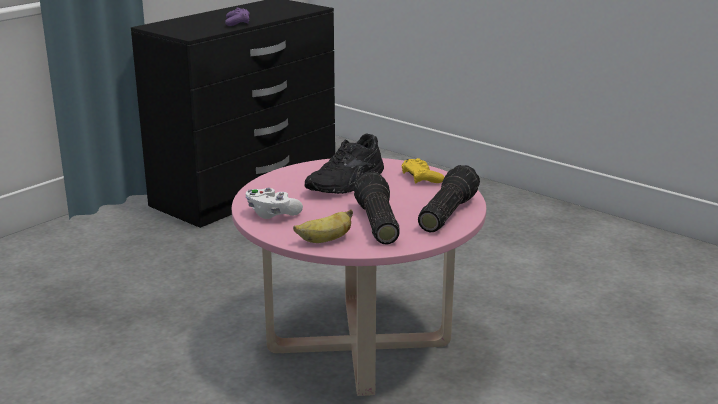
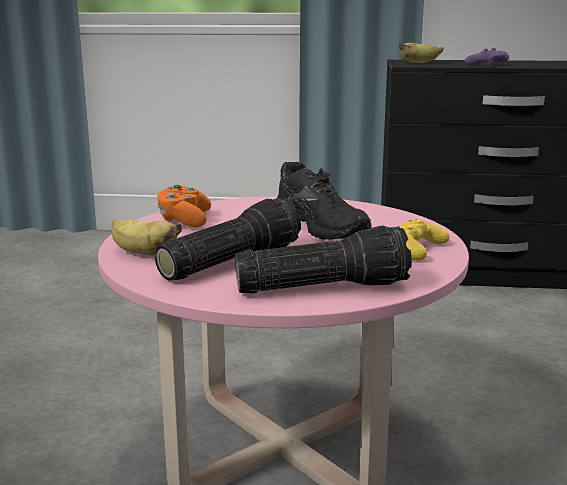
camera: 55 degrees right, 5 degrees down
(184, 30) = (419, 63): none -> banana
(272, 214) = (184, 220): white game controller -> orange game controller
(347, 183) = (324, 225): black shoe -> black shoe turned 120 degrees counterclockwise

